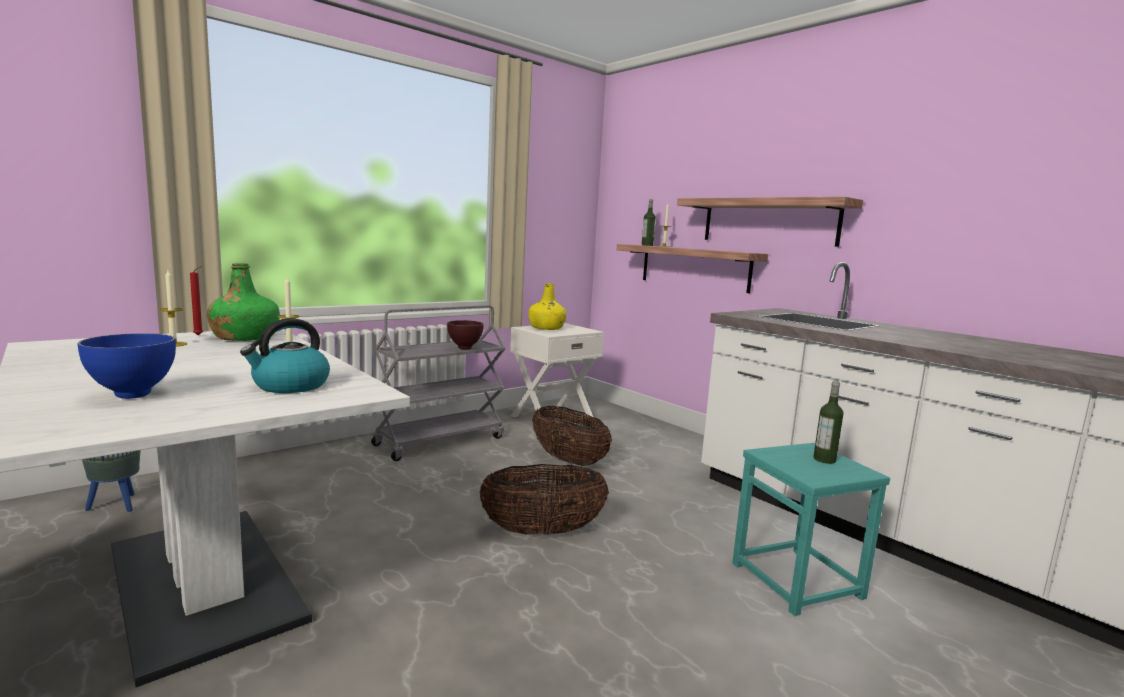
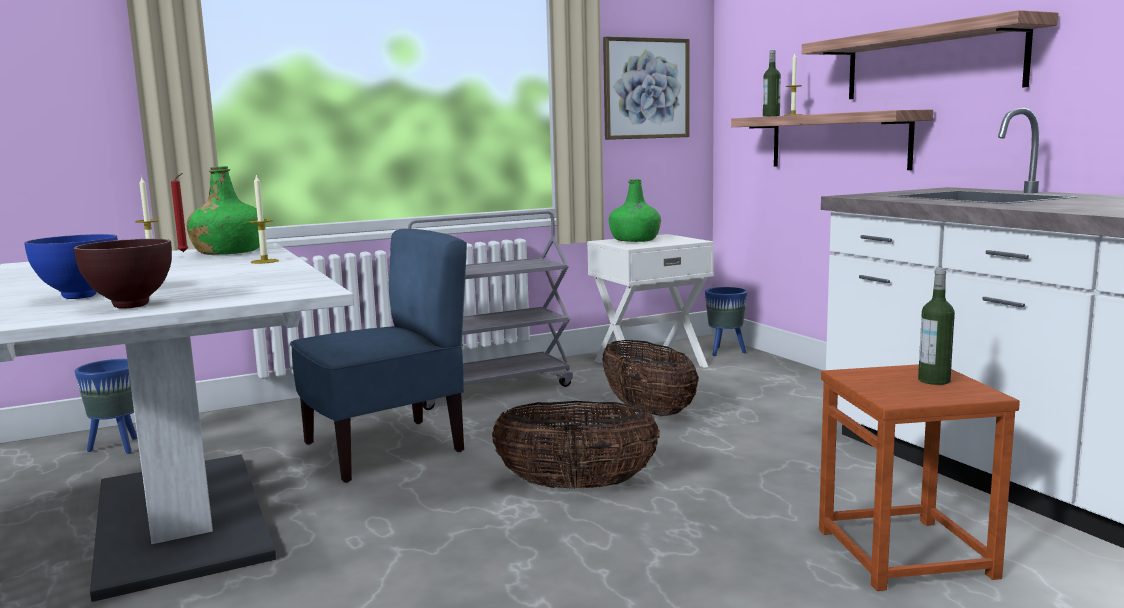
camera: 15 degrees right, 0 degrees up
(290, 386) = (235, 287): kettle -> none
(372, 500) = (384, 449): none -> blue chair
(465, 348) = (514, 267): brown bowl -> brown bowl (133, 306)
(547, 328) = (635, 240): yellow bottle -> green bottle
(553, 216) = (646, 88): none -> picture
(601, 408) = (725, 352): none -> blue planter
(797, 580) = (906, 553): turquoise stool -> brown stool

